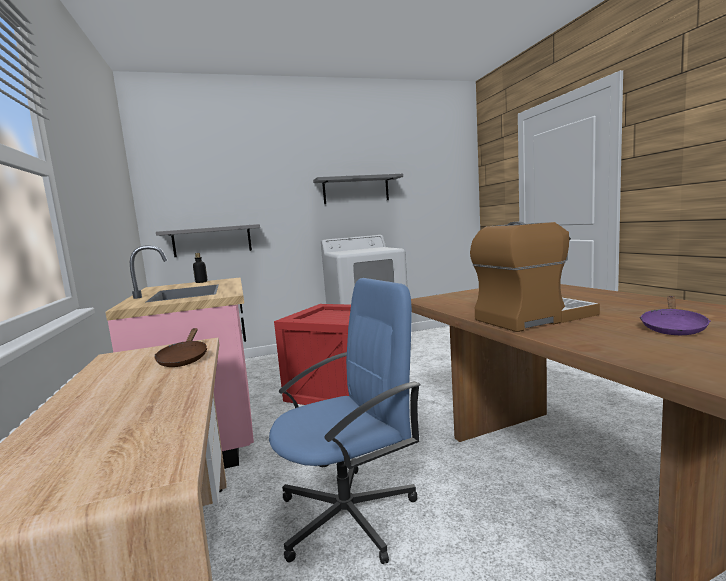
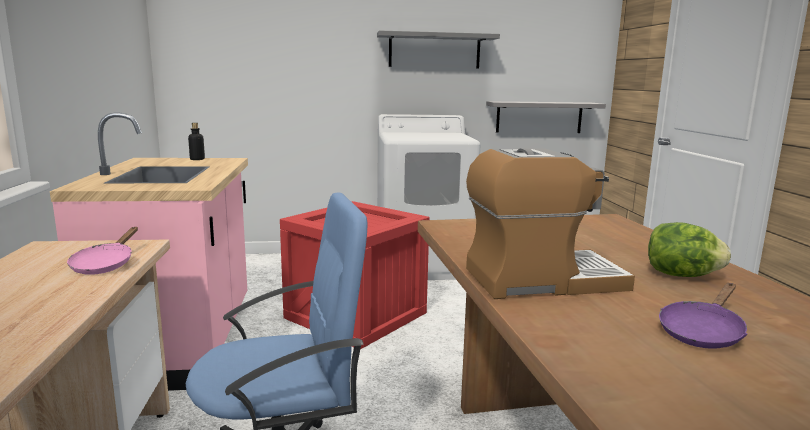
camera: 10 degrees right, 5 degrees up
(184, 359) = (105, 264): brown frying pan -> pink frying pan
(212, 241) = (240, 102): grey shelf -> grey shelf (539, 117)
(617, 303) = (681, 275): none -> lettuce

